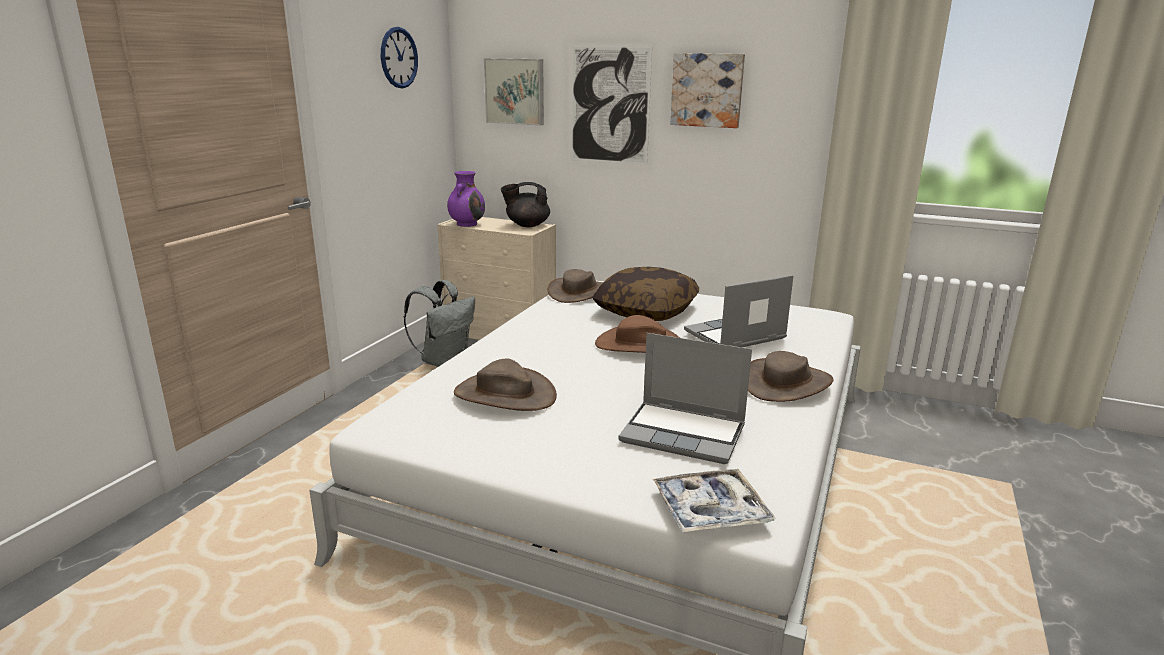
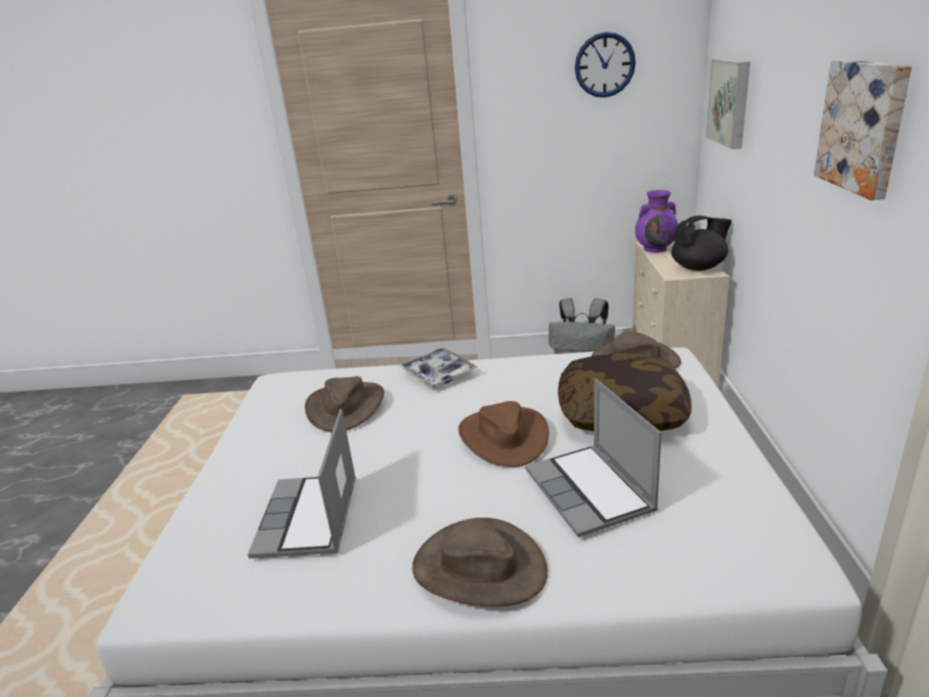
camera: 70 degrees right, 5 degrees up
(527, 225) = (699, 267): black teapot -> black teapot turned 105 degrees clockwise
(609, 105) = (783, 132): picture -> none
(710, 510) = (170, 568): tray -> tray (438, 374)
(734, 336) = (591, 491): laptop -> laptop turned 150 degrees counterclockwise

